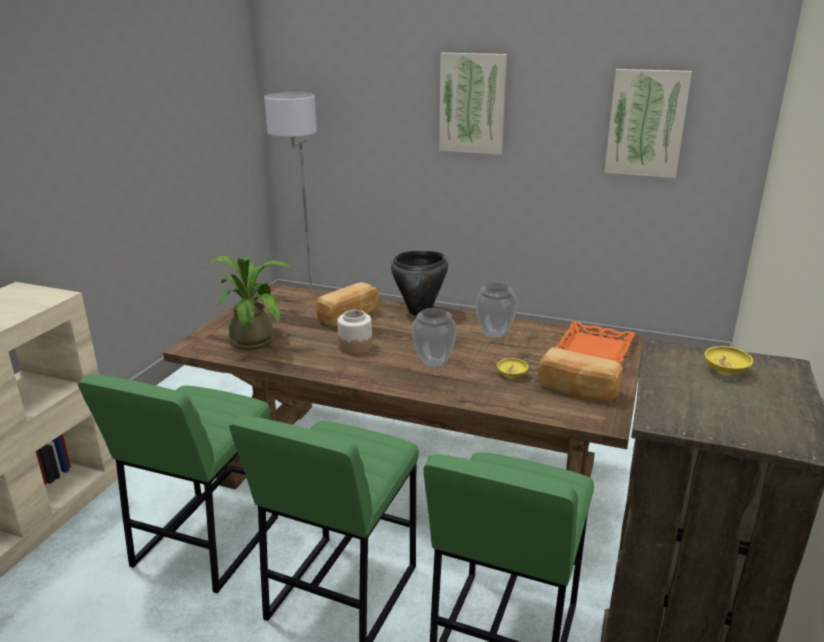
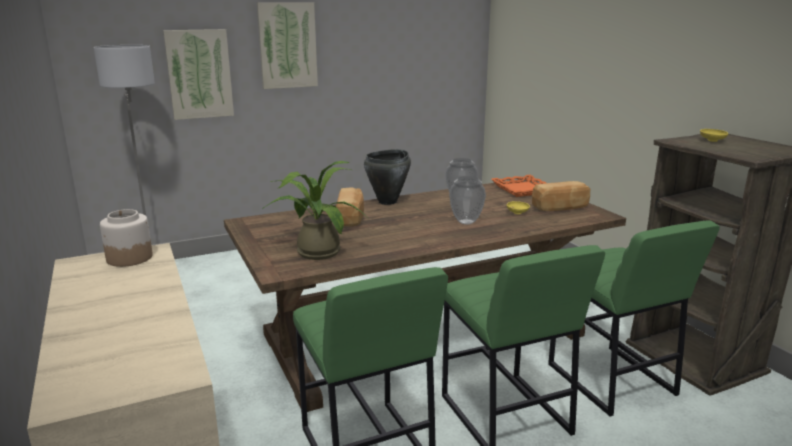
camera: 45 degrees left, 5 degrees down
(355, 347) = (399, 230): jar -> jar (129, 258)
(646, 123) = (416, 50): picture -> picture (199, 74)

